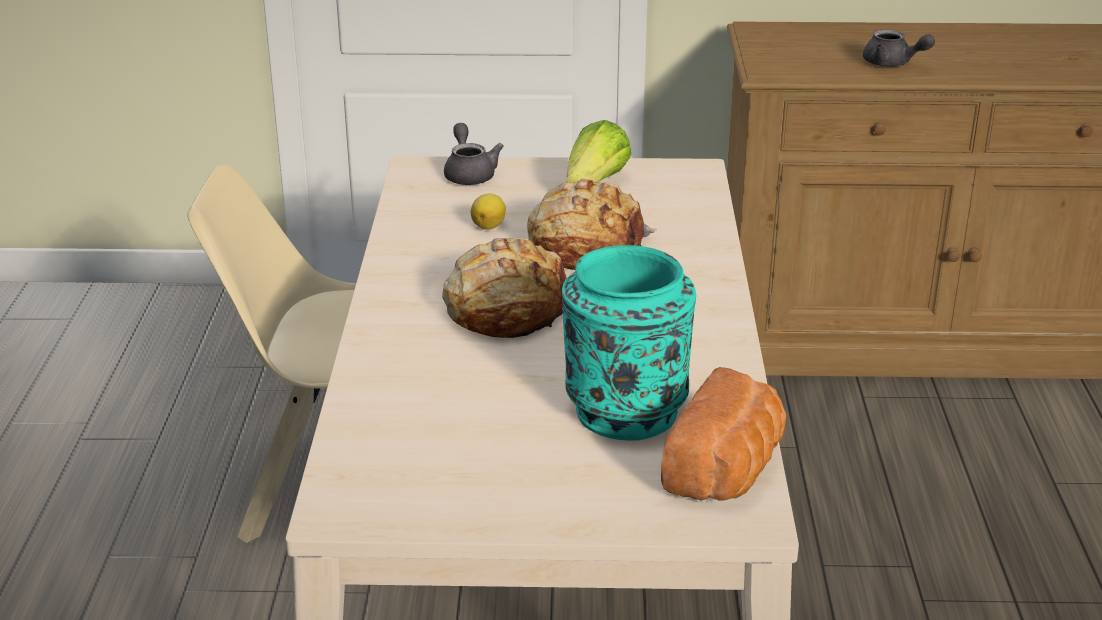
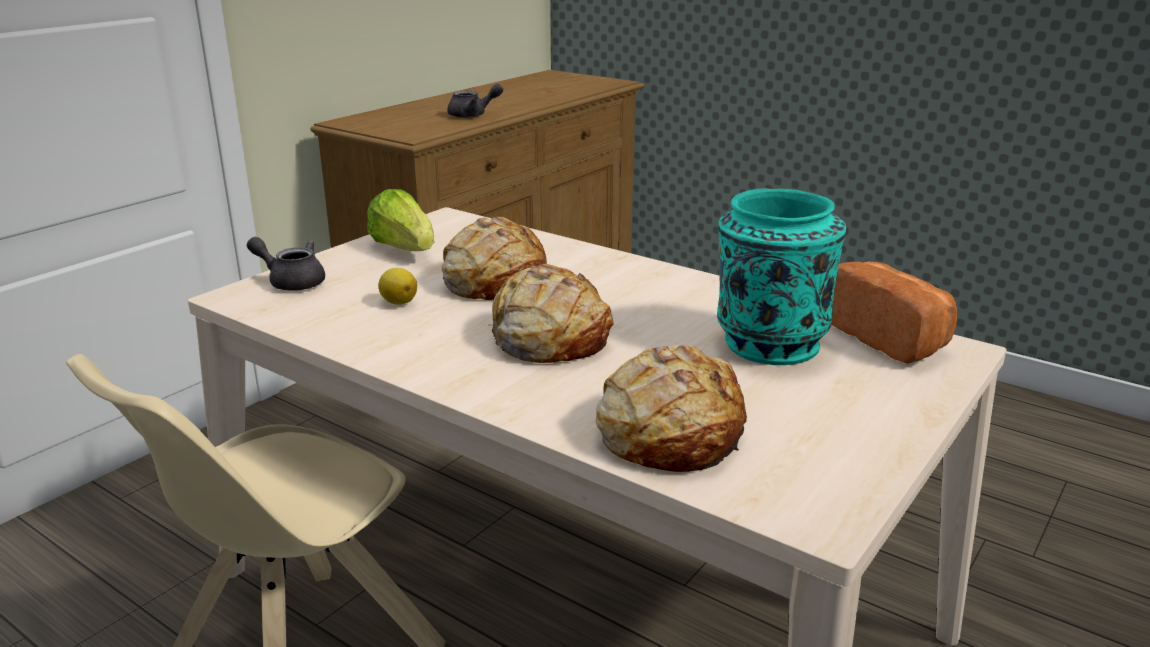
camera: 55 degrees left, 5 degrees down
(404, 411) = (669, 432): none -> bread

